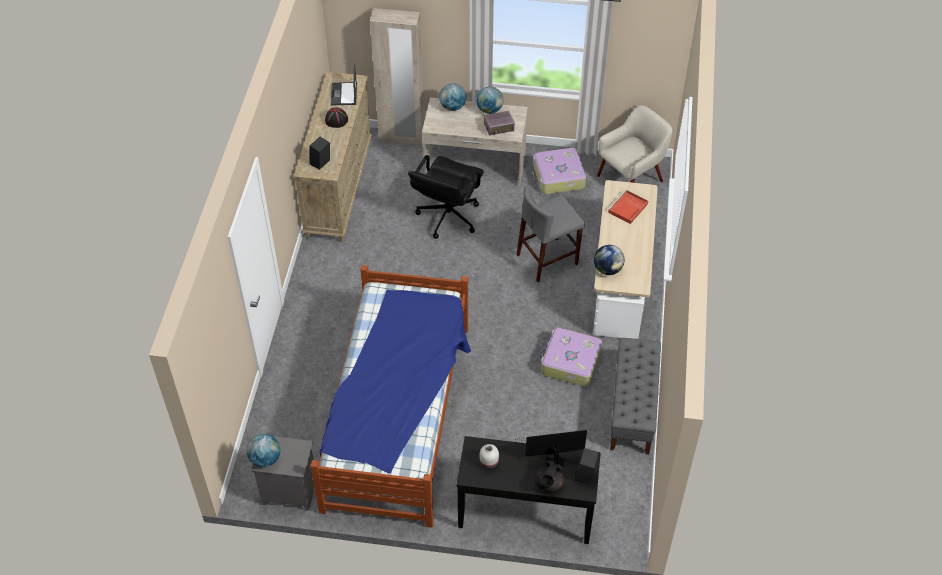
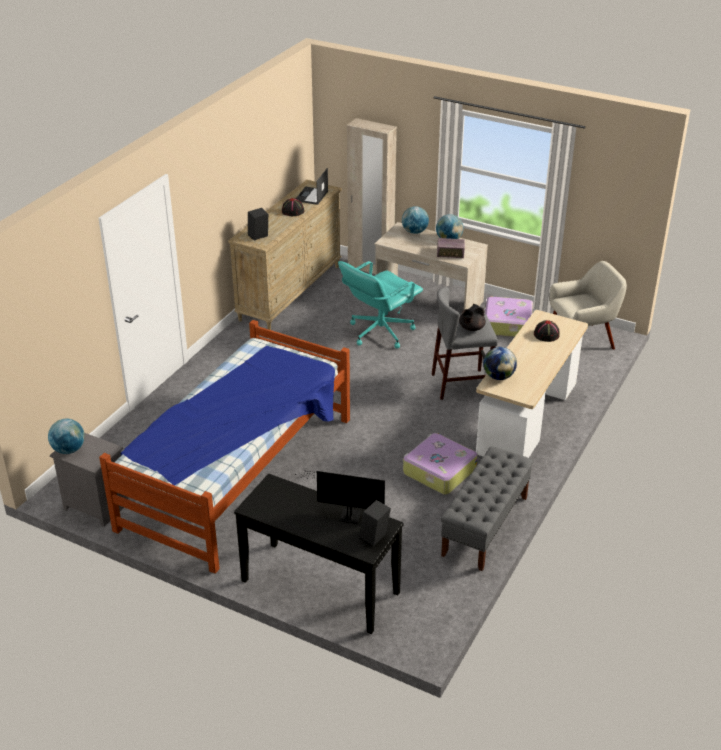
camera: 20 degrees right, 15 degrees down
(447, 217) = (380, 332): black office chair -> turquoise office chair
(489, 462) = (279, 501): white vase -> none
(548, 484) = (330, 535): black teapot -> black teapot (471, 328)
(627, 208) = (546, 335): red tray -> black hat

